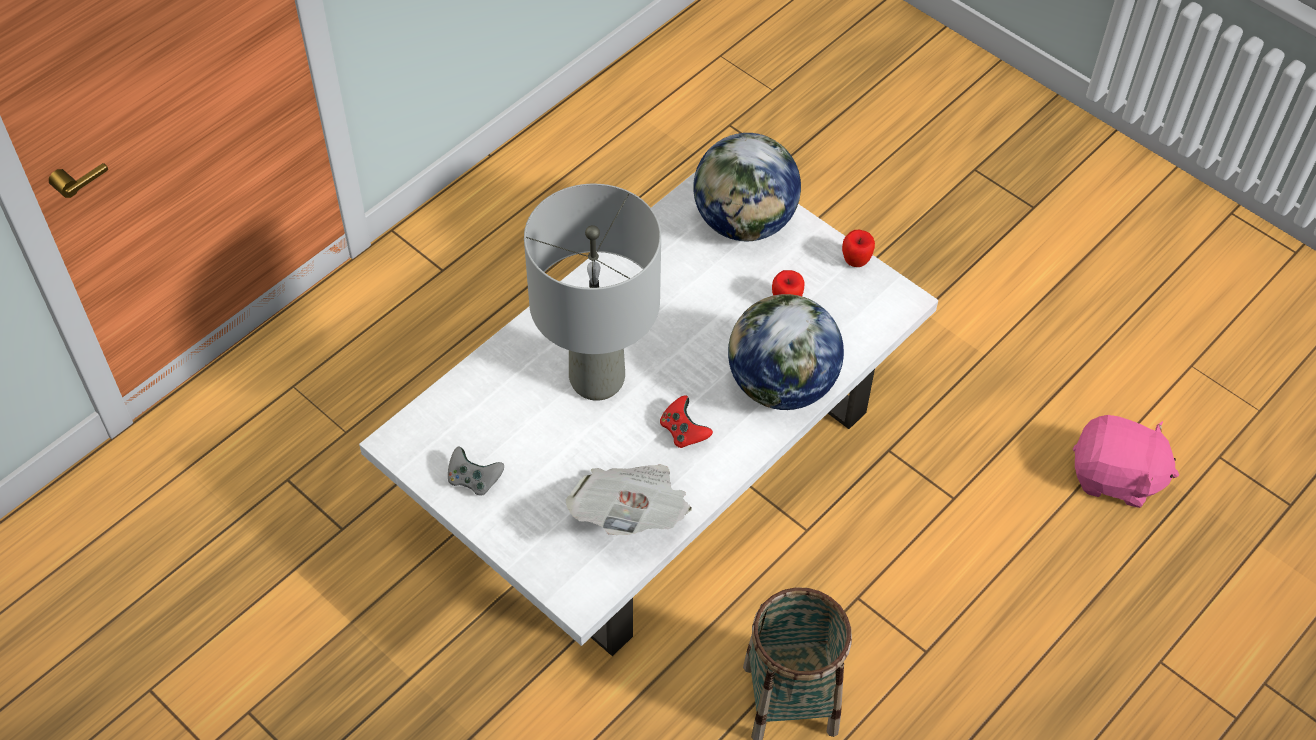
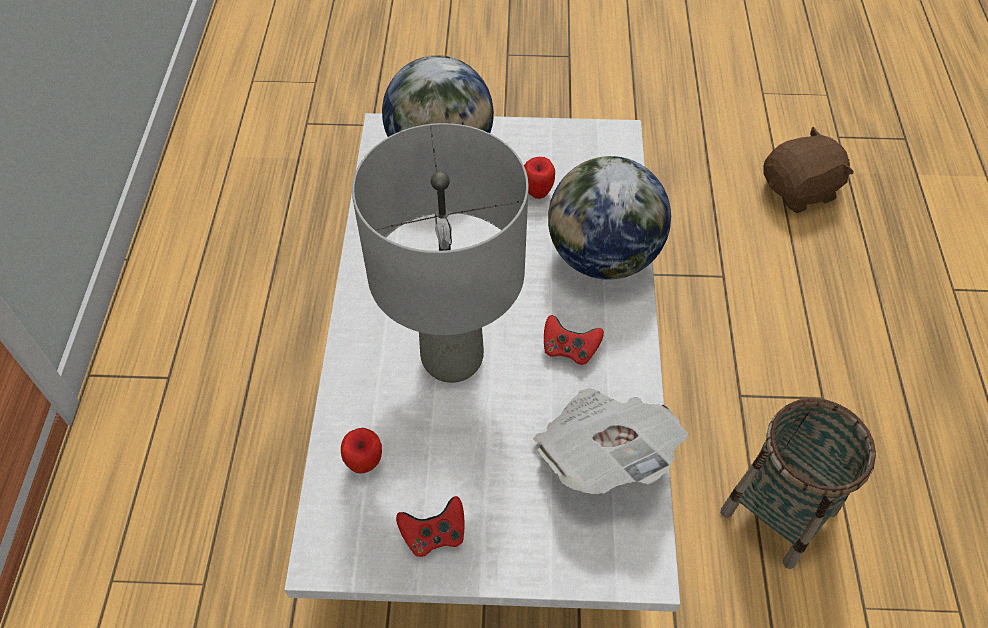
camera: 40 degrees left, 0 degrees up
(474, 479) = (434, 534): grey game controller -> red game controller
(855, 262) = (555, 130): apple -> apple (365, 464)
(1115, 477) = (799, 191): pink plush toy -> brown plush toy

